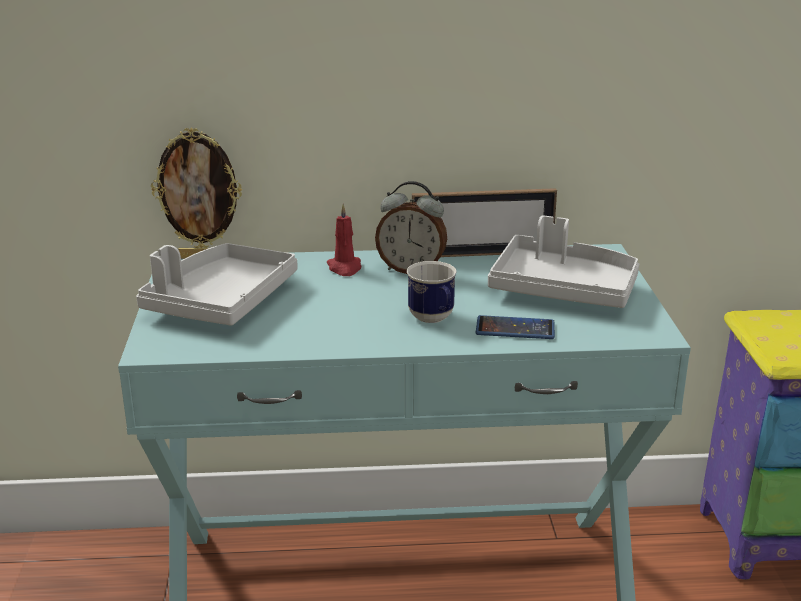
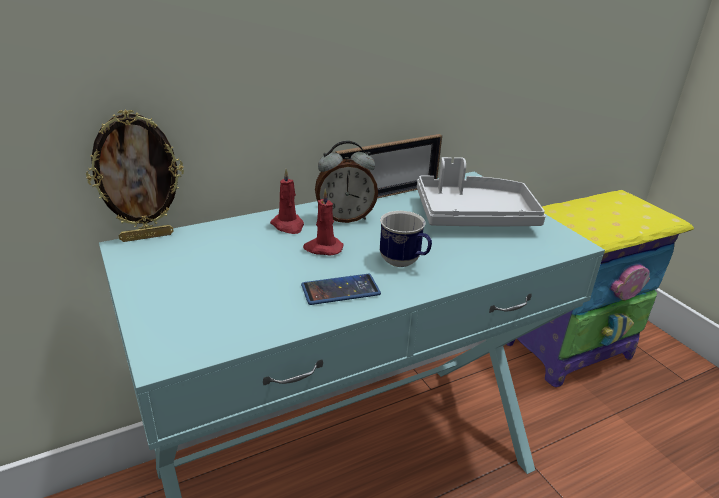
camera: 25 degrees left, 5 degrees up
(221, 301) = (198, 282): grey tray -> none
(361, 293) = (323, 248): none -> red candle
(515, 329) = (473, 259): phone -> phone (340, 290)

